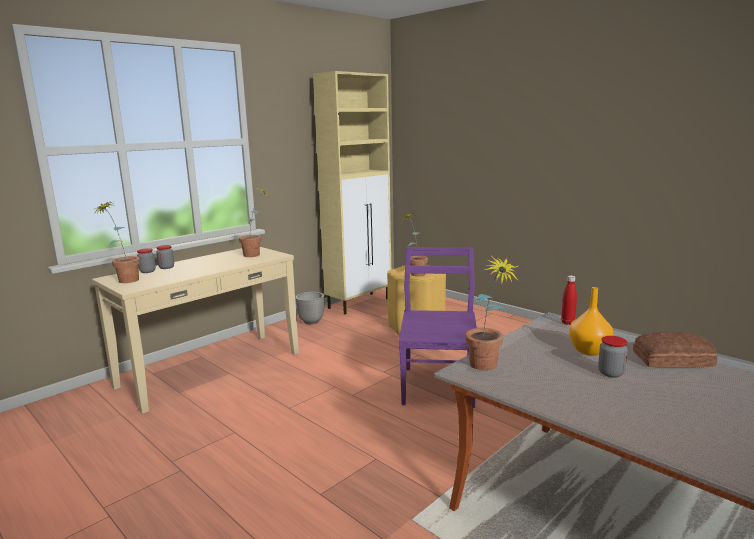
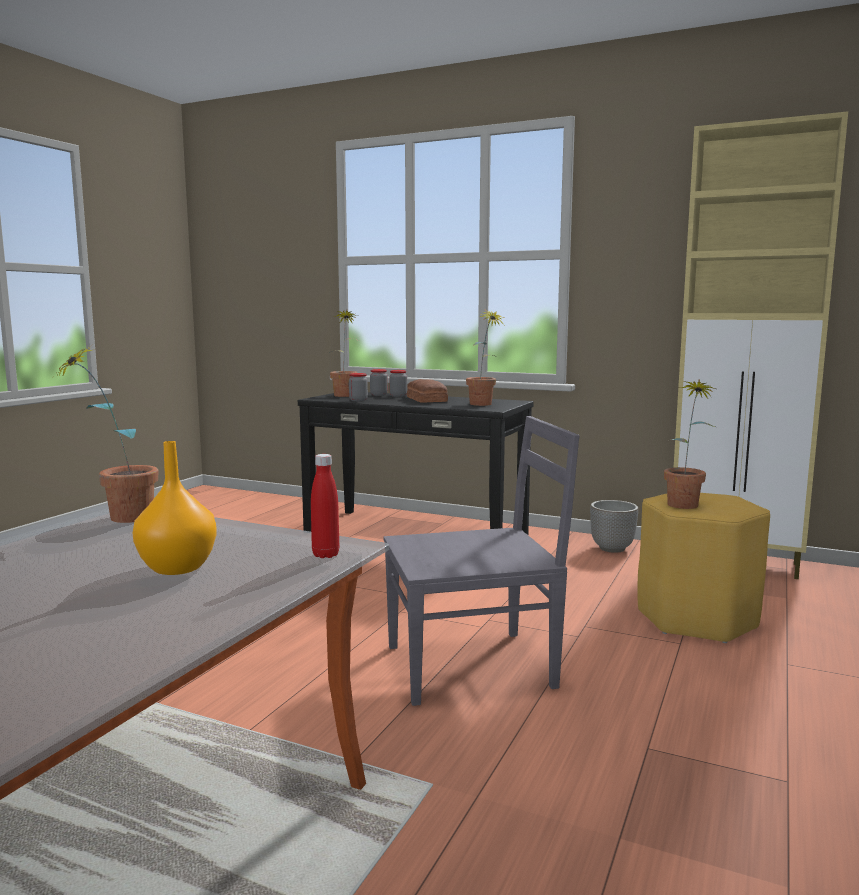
camera: 70 degrees right, 5 degrees down
(210, 369) = (415, 533): beige console table -> black console table
(438, 385) = (474, 666): purple chair -> grey chair
(610, 373) = (72, 580): jar -> jar (358, 400)
(674, 360) = (118, 630): bread -> bread (426, 399)

